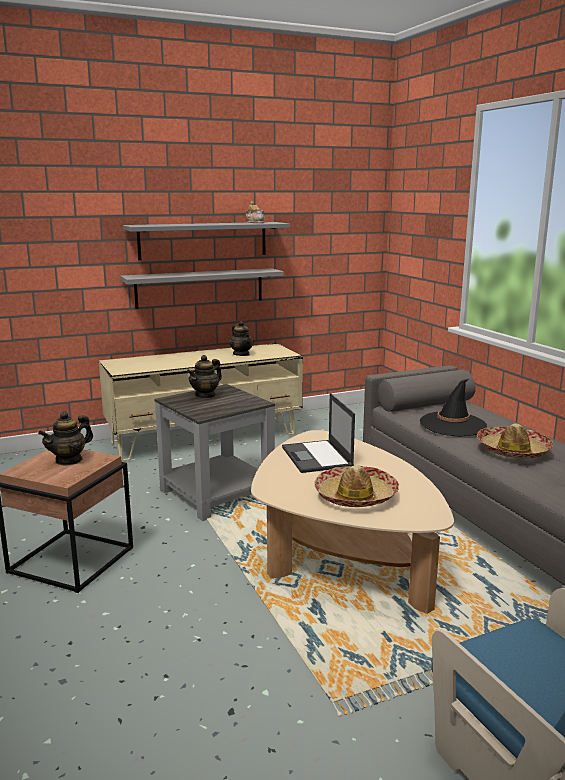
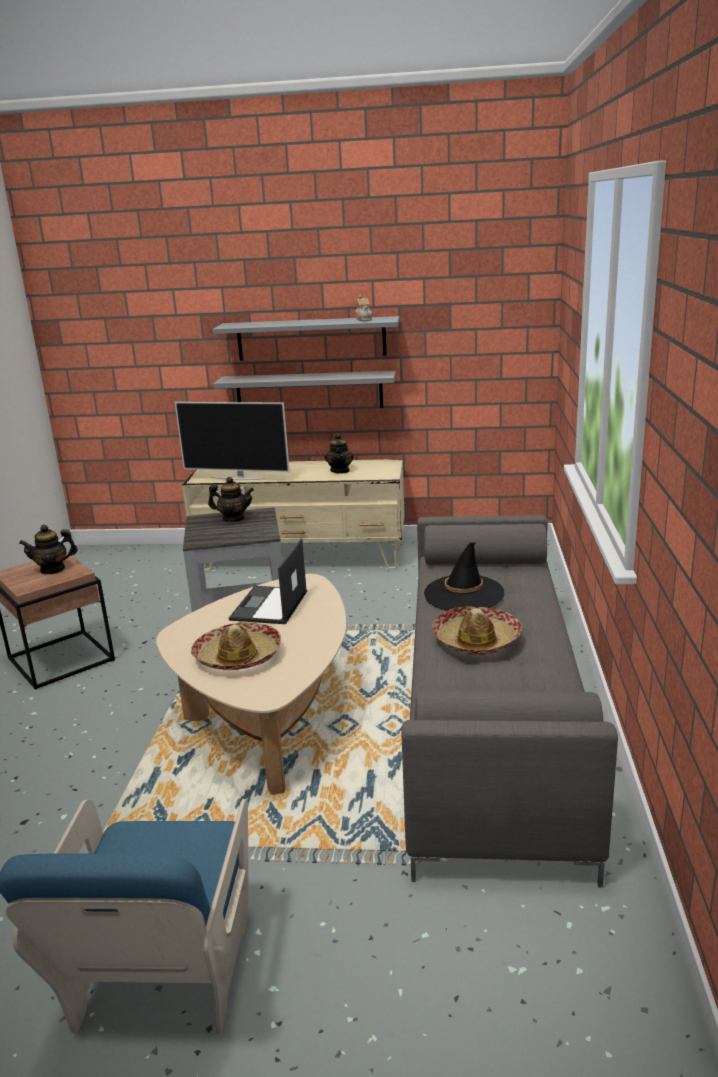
camera: 30 degrees right, 5 degrees up
(158, 367) = (238, 478): none -> television
(205, 395) = (233, 519): teapot -> teapot turned 150 degrees counterclockwise

